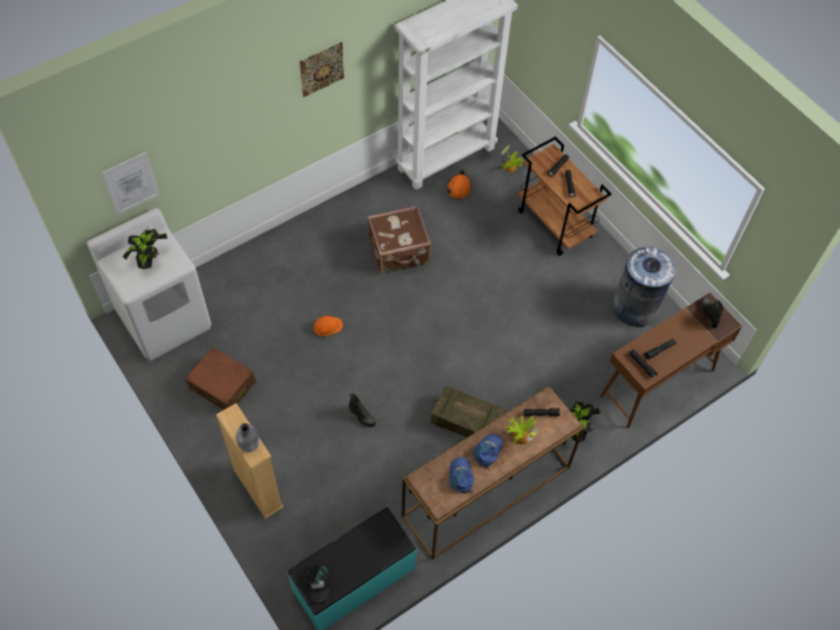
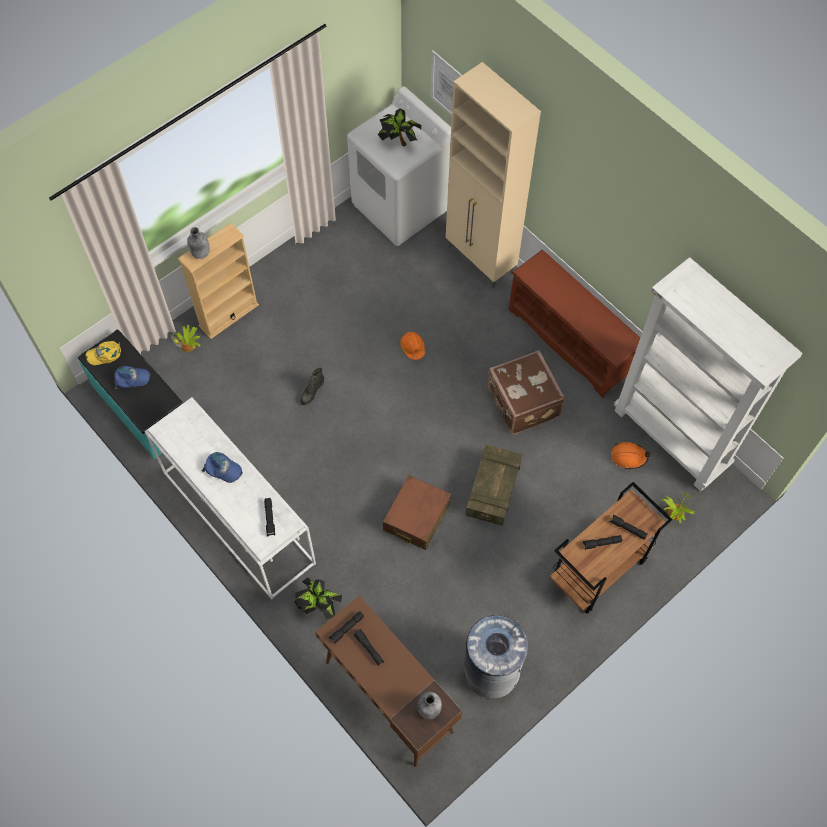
camera: 85 degrees right, 5 degrees up
(222, 385) = (334, 268): brown suitcase -> brown suitcase (416, 517)
(244, 262) = (481, 260): none -> beige cabinet
(317, 583) = (105, 354): black cap -> yellow cap
(322, 69) = (615, 206): picture -> none
(344, 209) = (570, 341): none -> brown shoe rack
(461, 476) = (193, 446): blue cap -> blue cap (131, 378)
(468, 421) = (317, 493): crate -> crate (493, 490)
(486, 493) = (236, 517): brown console table -> white console table
(520, 435) = (243, 499): potted plant -> potted plant (189, 344)
(709, 314) = (428, 709): black boot -> grey bottle

